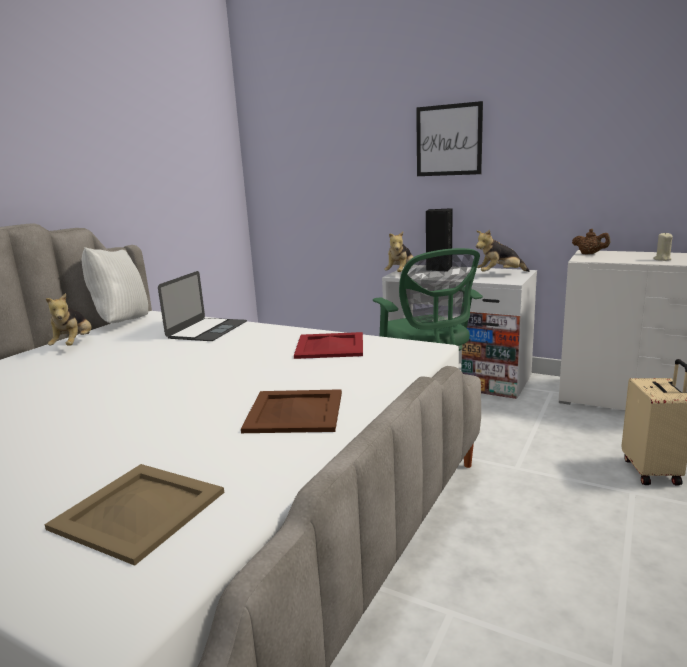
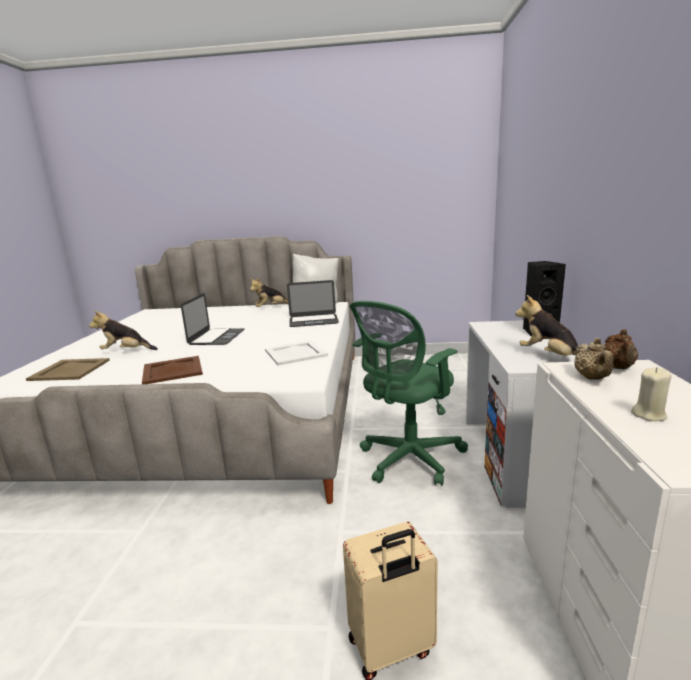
camera: 65 degrees right, 0 degrees up
(168, 382) = (217, 337): none -> laptop
(329, 346) = (295, 353): red tray -> white tray
(401, 273) = (492, 324): plush toy -> plush toy (126, 351)
(448, 140) = (581, 178): picture -> none
(605, 258) = (592, 378): none -> beige teapot

